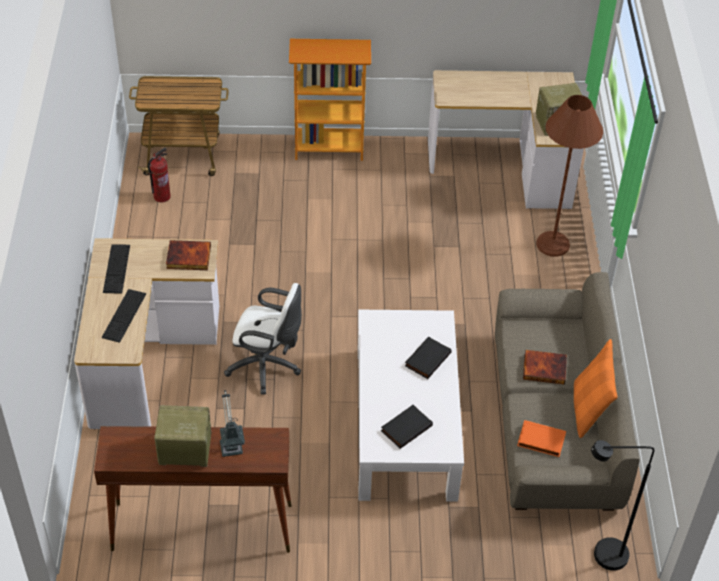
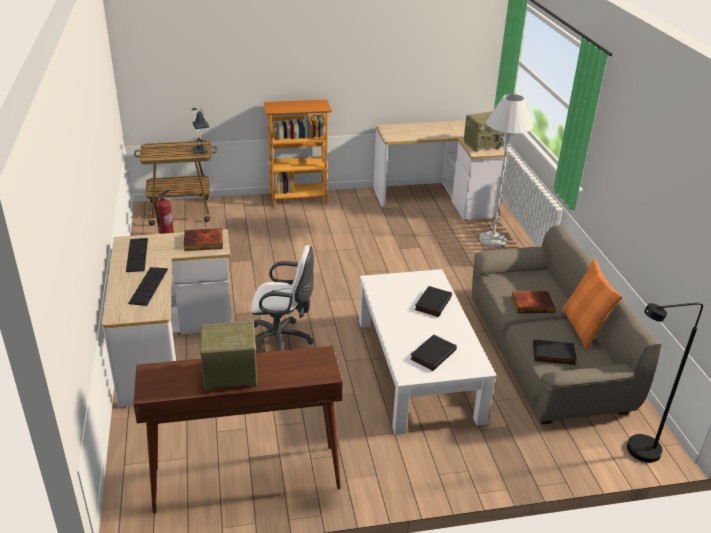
camera: 10 degrees left, 15 degrees down
(232, 453) = (280, 371): table lamp -> table lamp (200, 152)
(540, 441) = (553, 355): orange book -> black book
(553, 244) = (492, 239): brown floor lamp -> white floor lamp

